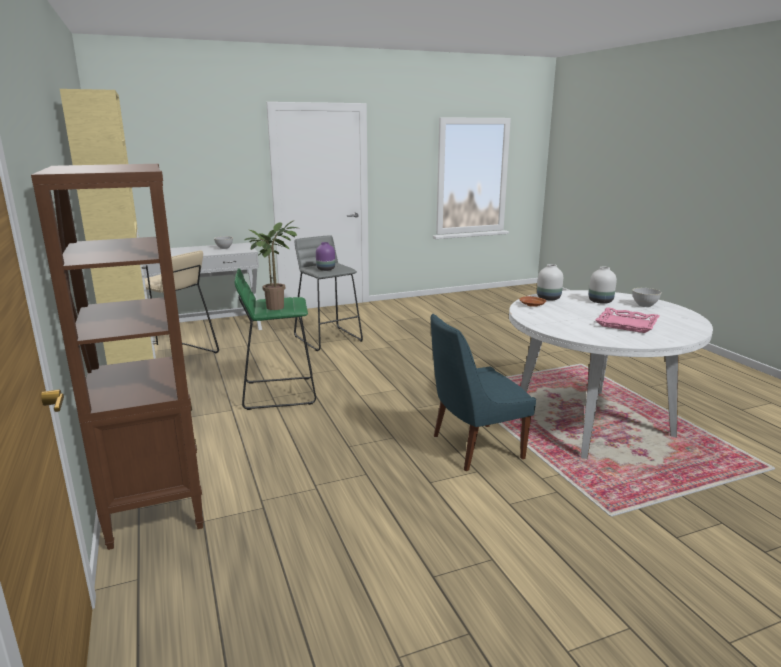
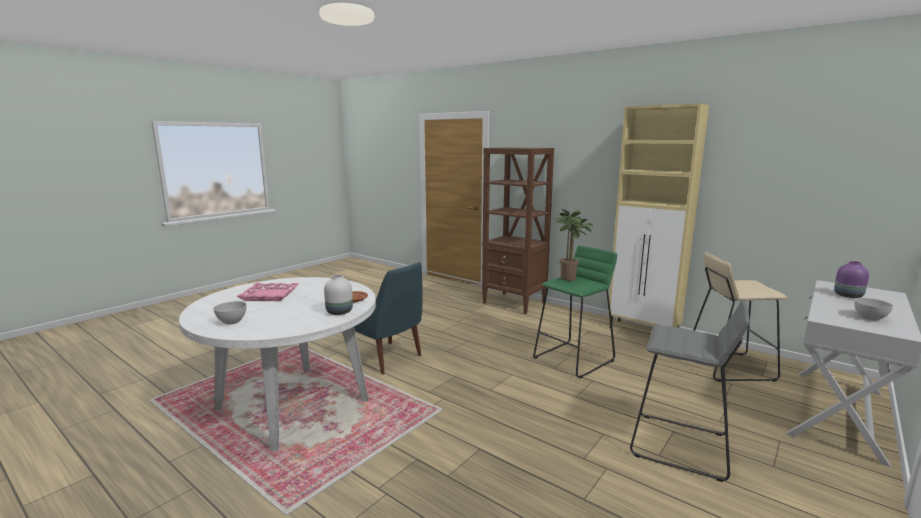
camera: 150 degrees right, 5 degrees down
(326, 269) = (671, 332): purple vase -> purple vase (848, 296)
(473, 447) = (388, 358): blue chair -> blue chair turned 90 degrees clockwise
(600, 301) = (282, 318): white vase -> none

